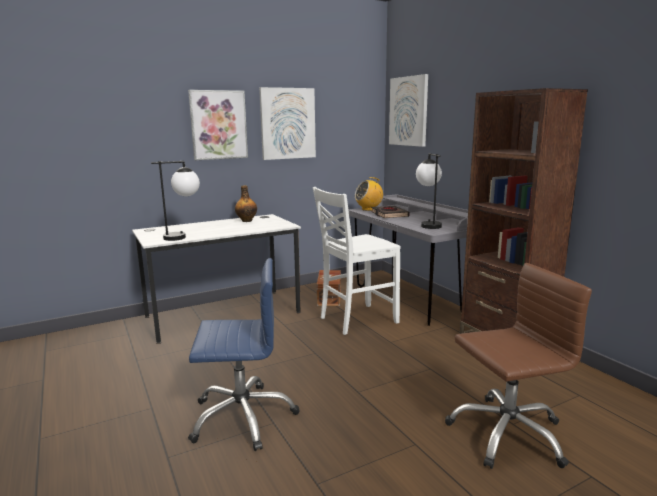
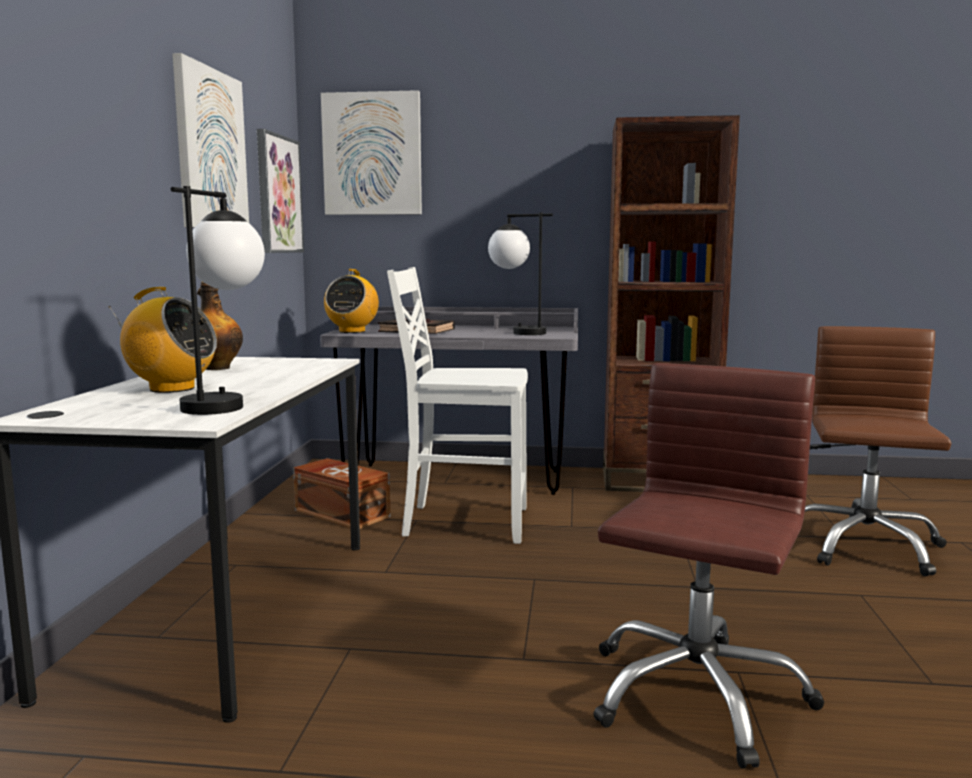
camera: 55 degrees left, 5 degrees down
(201, 227) = (171, 389): none -> radio
(218, 125) = (119, 126): picture -> picture (278, 195)
(243, 416) = (695, 694): blue office chair -> brown office chair
(356, 320) = (463, 522): white chair -> white chair turned 90 degrees clockwise

